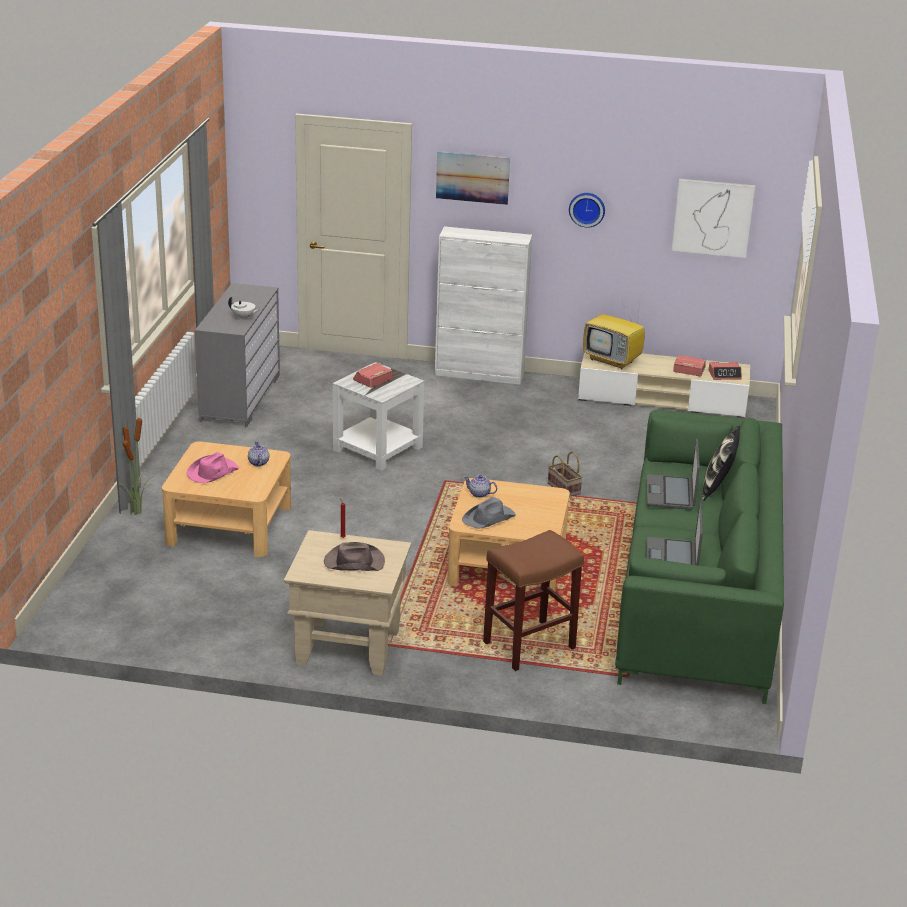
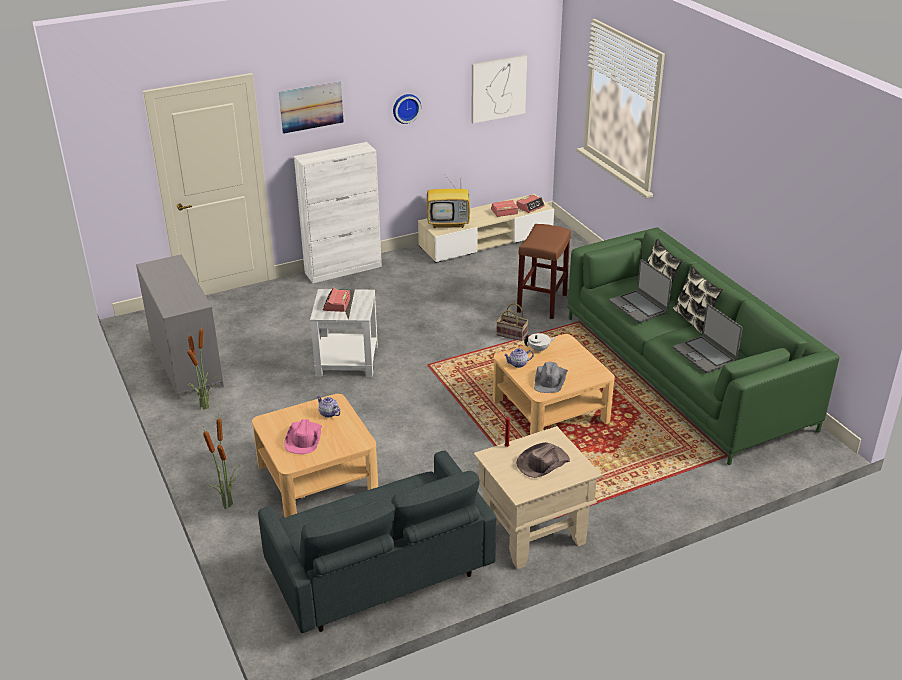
camera: 35 degrees left, 5 degrees up
(181, 613) = (379, 574): none -> grey sofa
(213, 436) = (206, 406): none -> potted plant
(244, 318) = (190, 291): white teapot -> white teapot (539, 349)
(528, 646) = (643, 466): brown stool -> brown stool (542, 303)
(715, 527) = (693, 320): none -> pillow

